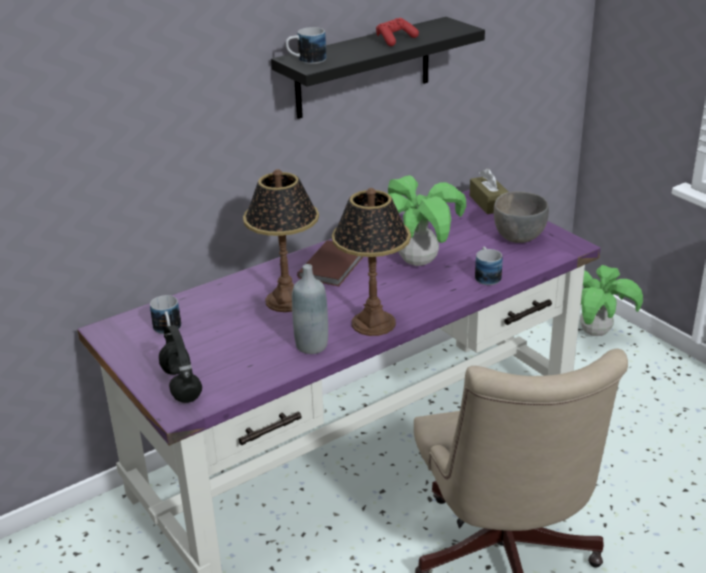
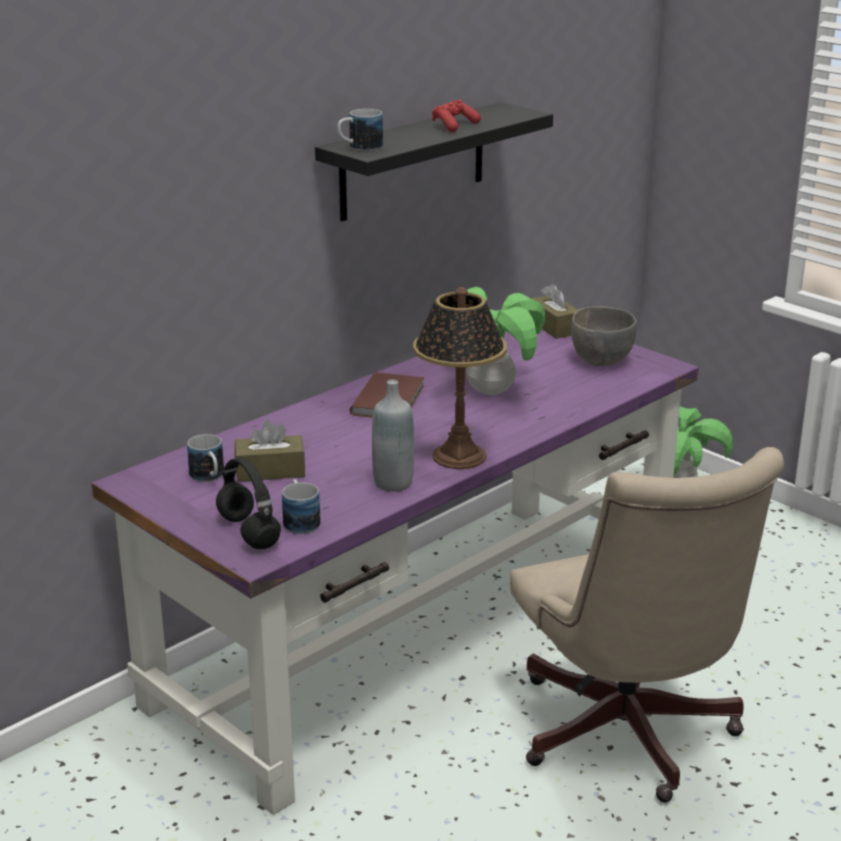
camera: 10 degrees left, 5 degrees down
(217, 327) = (270, 471): none -> brown tissue box
(287, 300) = (346, 439): table lamp -> none
(486, 275) = (576, 401): mug -> mug (300, 520)

